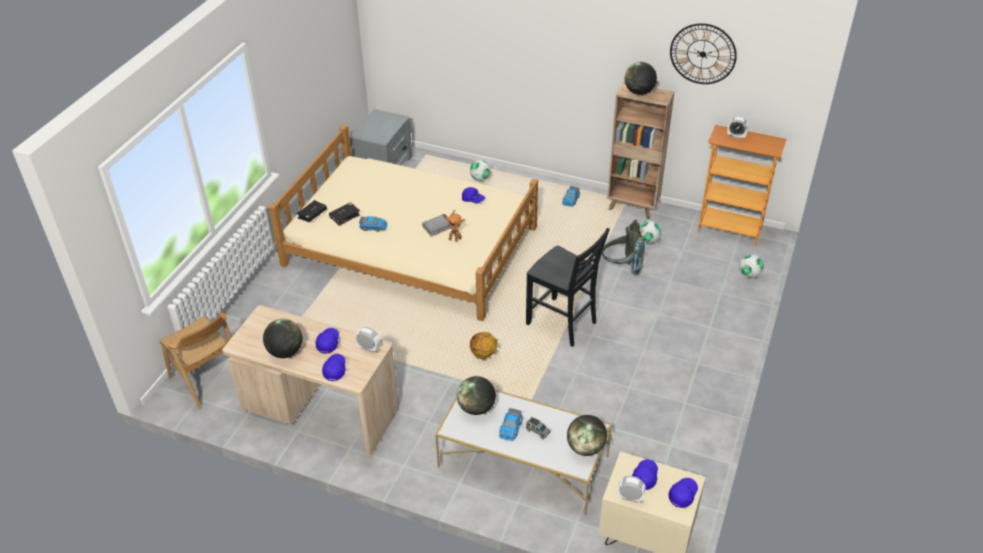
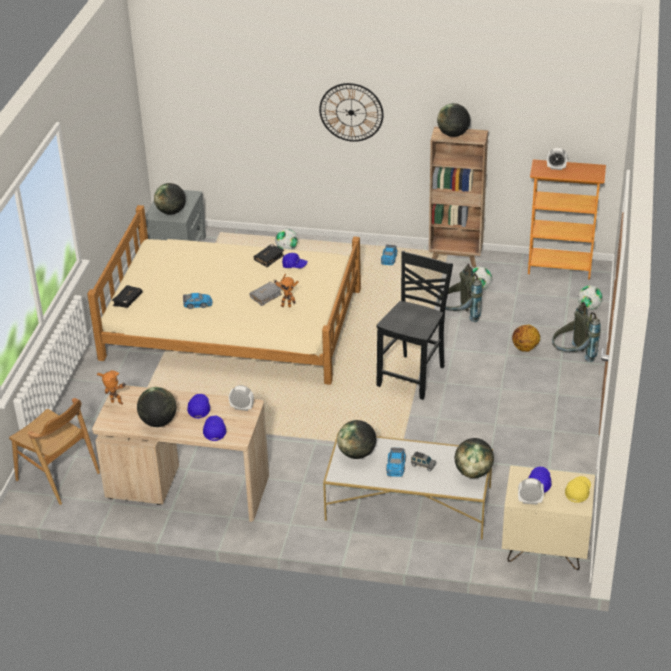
camera: 10 degrees left, 5 degrees down
(253, 326) = (116, 404): none -> toy robot
(344, 216) = (163, 298): black book -> black book (269, 258)
(376, 133) = (171, 212): none -> globe
(483, 354) = (340, 415): basketball -> basketball (525, 348)
(563, 323) = (413, 376): black chair -> black chair turned 90 degrees counterclockwise
(683, 495) = (578, 492): blue cap -> yellow cap
(702, 54) = (513, 89): wall clock -> wall clock (351, 112)
(721, 325) = (572, 357): none -> grey backpack

